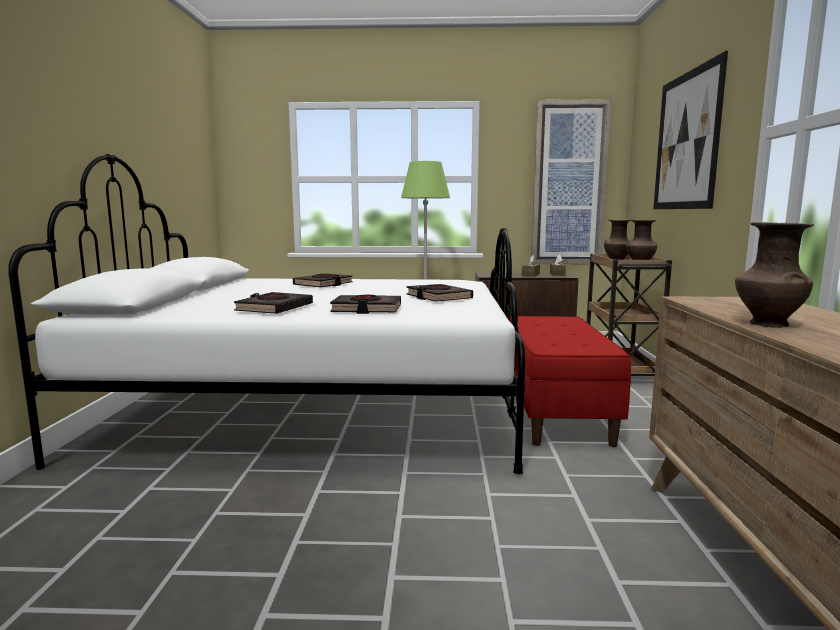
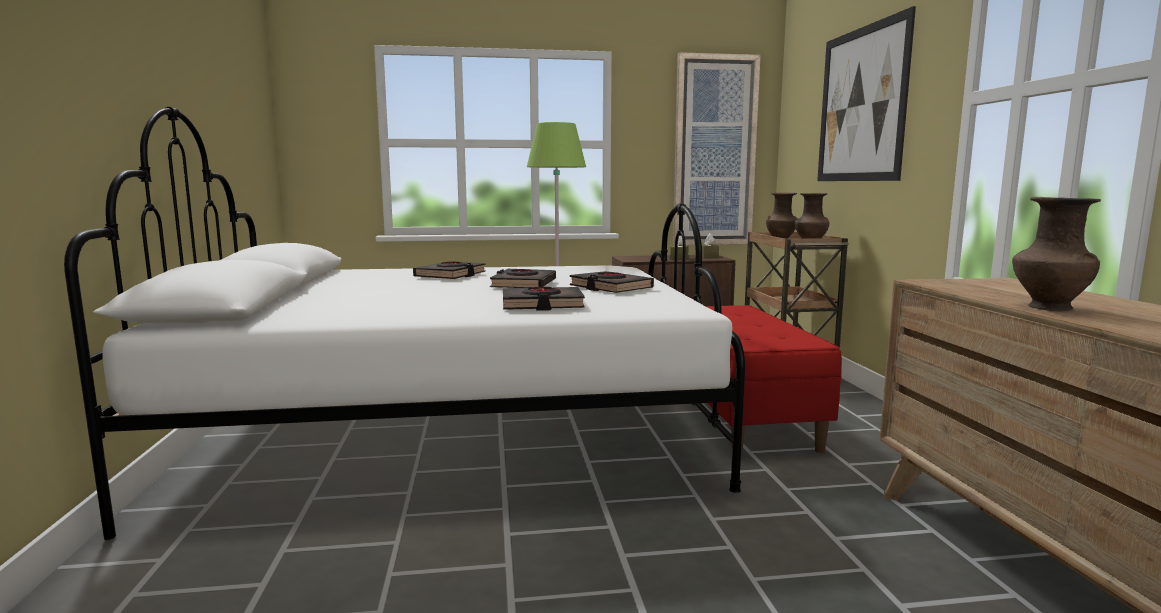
camera: 10 degrees left, 0 degrees up
(274, 308) = (424, 307): black book -> black book (523, 284)

